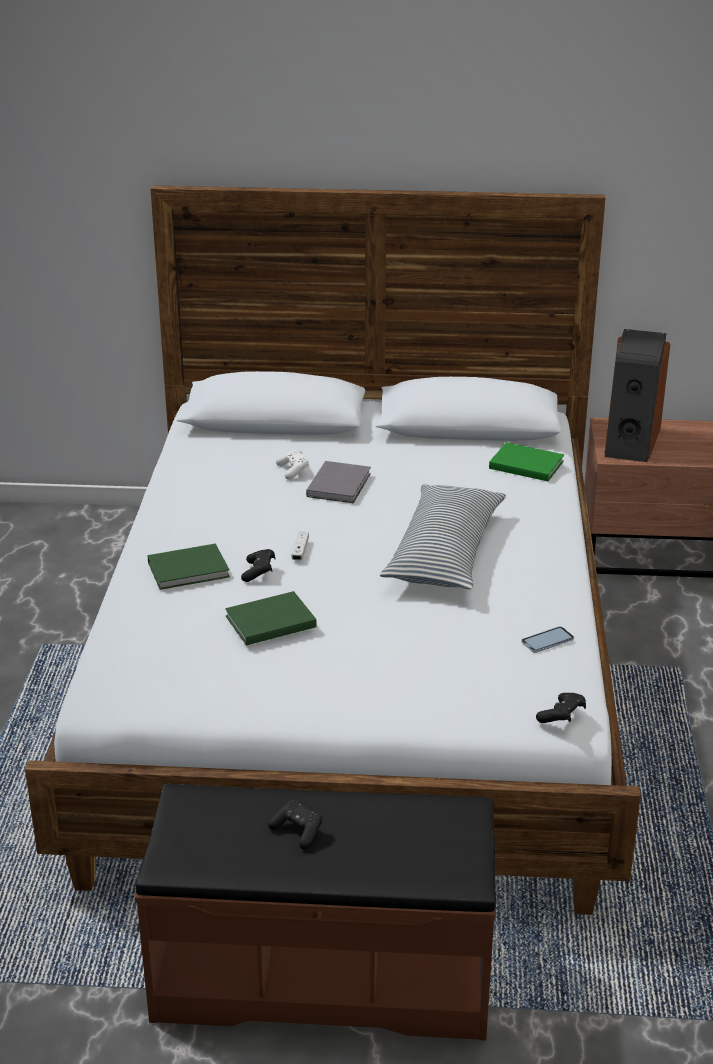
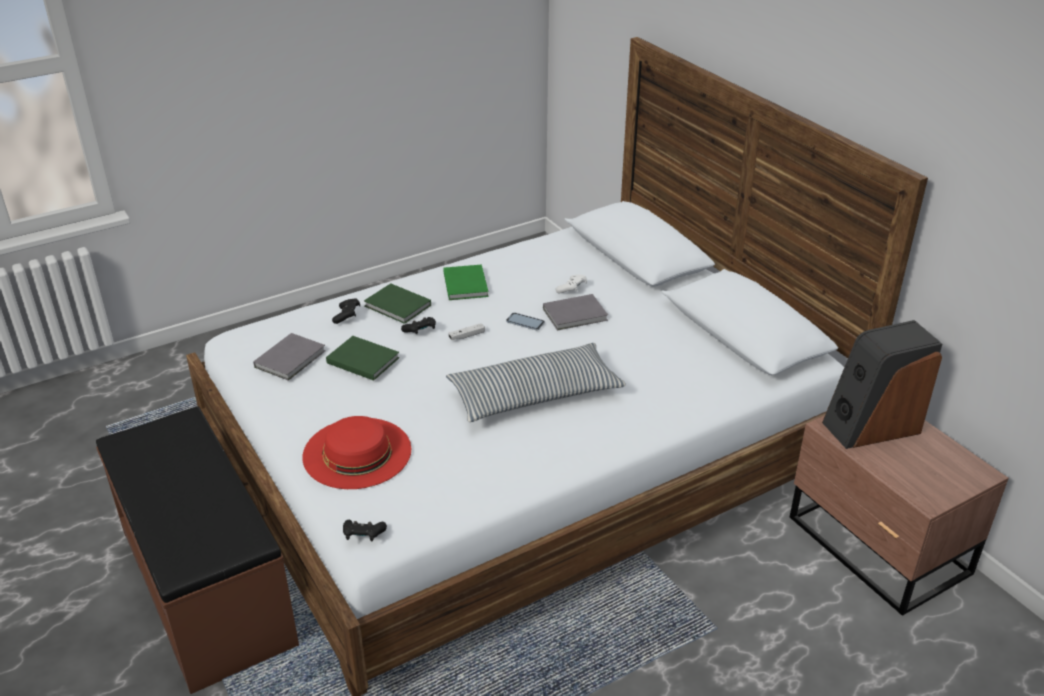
camera: 55 degrees right, 5 degrees up
(206, 665) = (292, 358): none -> grey book
(298, 831) = (181, 477): black game controller -> black game controller (347, 316)
(426, 678) = (357, 452): none -> red hat
(525, 464) = (715, 381): green book -> green book (466, 284)
(547, 641) = (460, 491): phone -> phone (525, 322)

